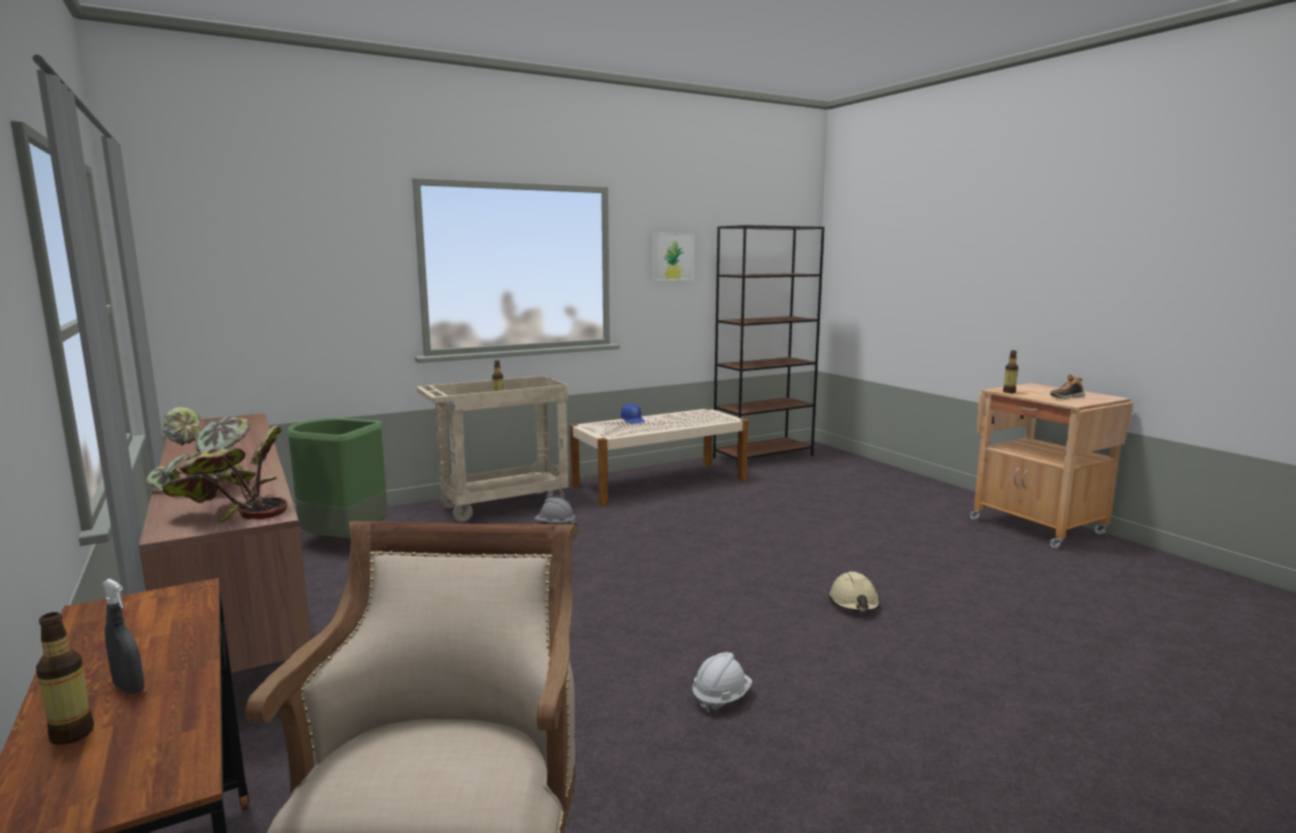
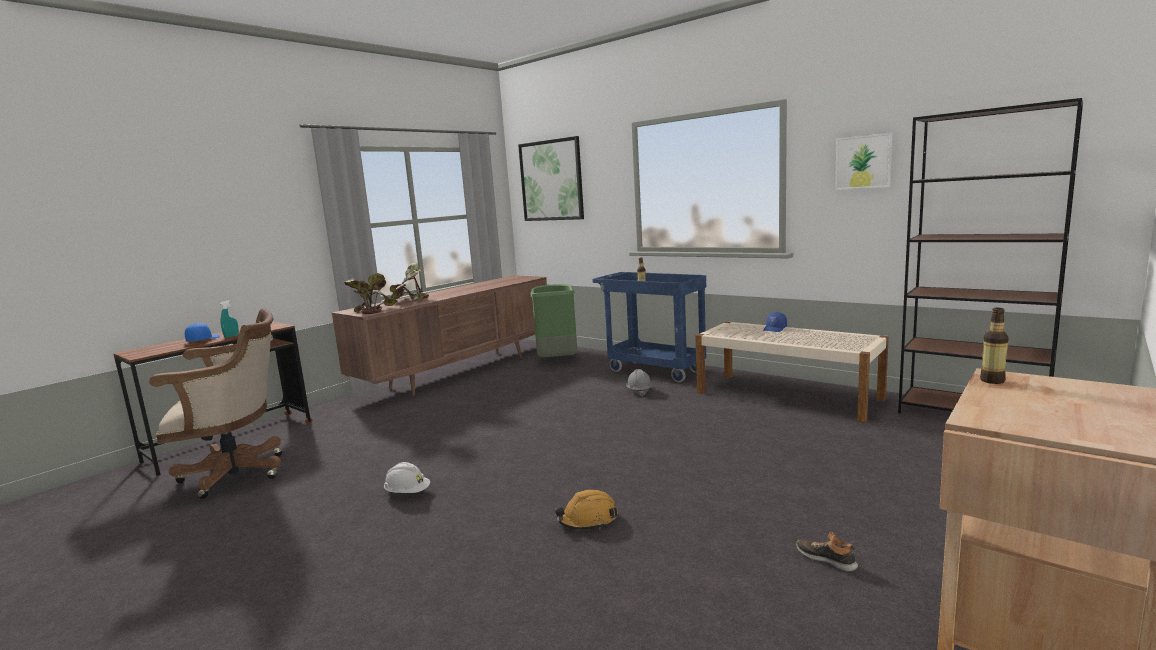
camera: 70 degrees right, 0 degrees up
(72, 734) = (176, 343): bottle -> none
(129, 687) = (203, 339): grey spray bottle -> blue cap
(181, 646) = (231, 336): none -> turquoise spray bottle
(241, 248) = (551, 180): none -> picture
(498, 507) = (652, 371): beige cart -> blue cart
(854, 603) = (588, 520): beige hard hat -> orange hard hat
(1066, 397) = (1042, 413): shoe -> shoe (826, 559)

